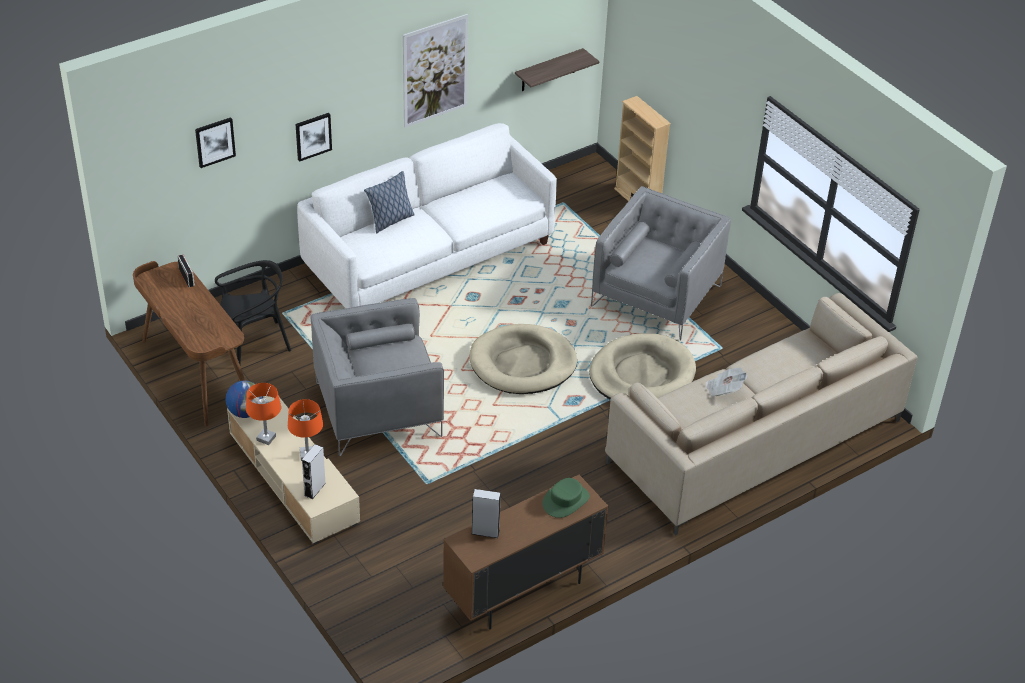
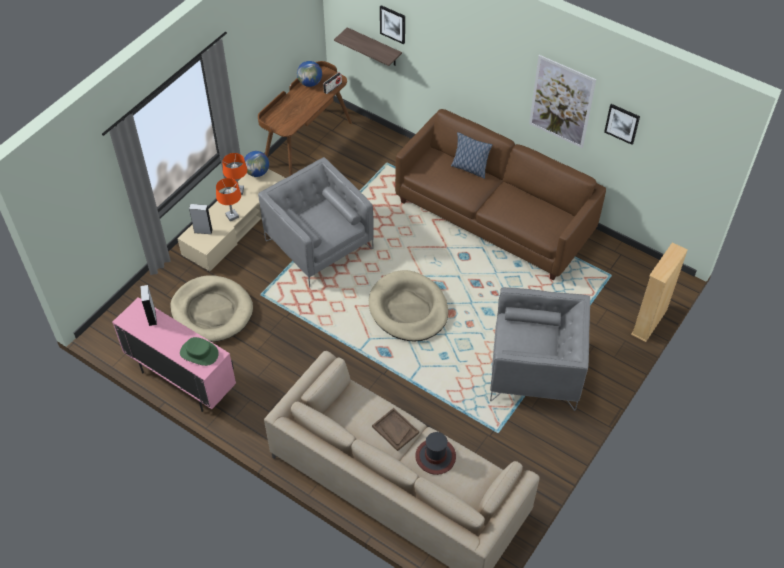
camera: 70 degrees right, 10 degrees up
(162, 294) = (310, 83): none -> globe
(255, 343) = (349, 161): black chair -> none
(313, 136) = (460, 74): picture -> picture (622, 123)
(429, 255) = (494, 217): white sofa -> brown sofa
(522, 591) = (182, 380): brown cabinet -> pink cabinet
(548, 70) = (661, 179): shelf -> shelf (374, 47)
(641, 374) = (436, 386): beige dog bed -> beige dog bed (212, 311)
(724, 389) = (395, 430): newspaper -> brown tray
(770, 370) = (435, 456): none -> hat

